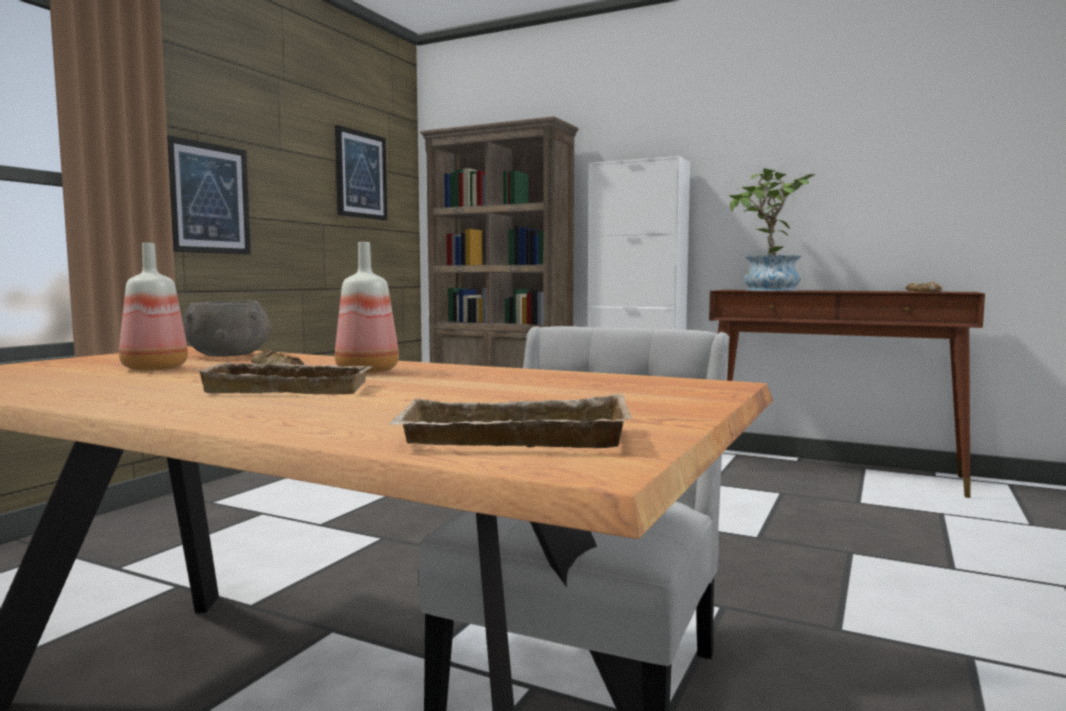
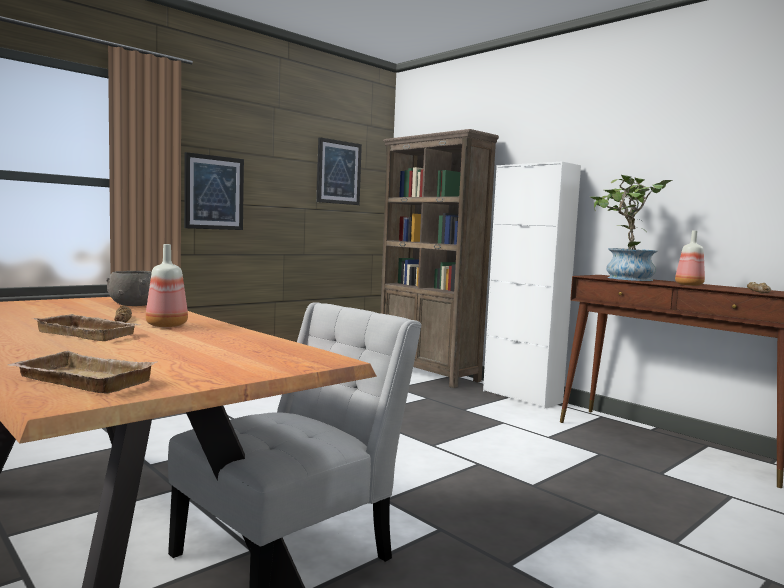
camera: 20 degrees right, 0 degrees up
(152, 369) = (69, 311): bottle -> bottle (688, 285)

